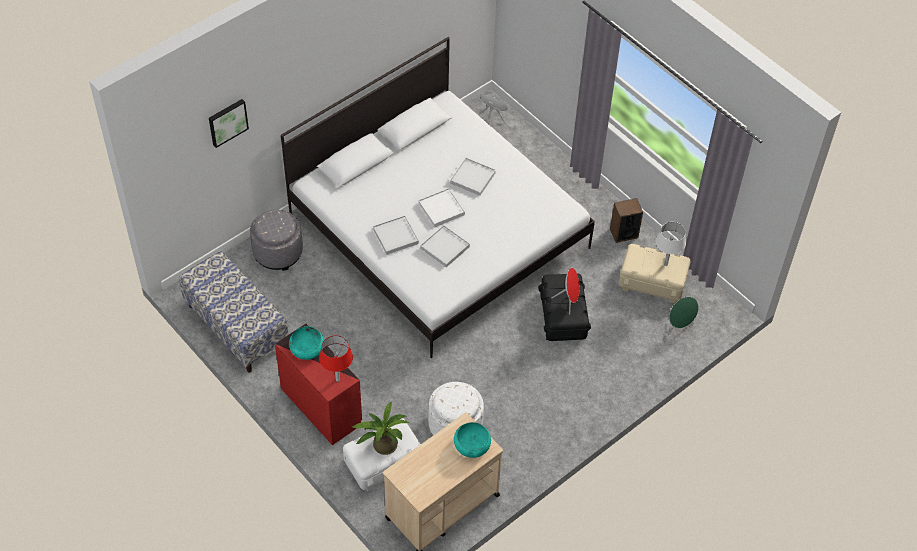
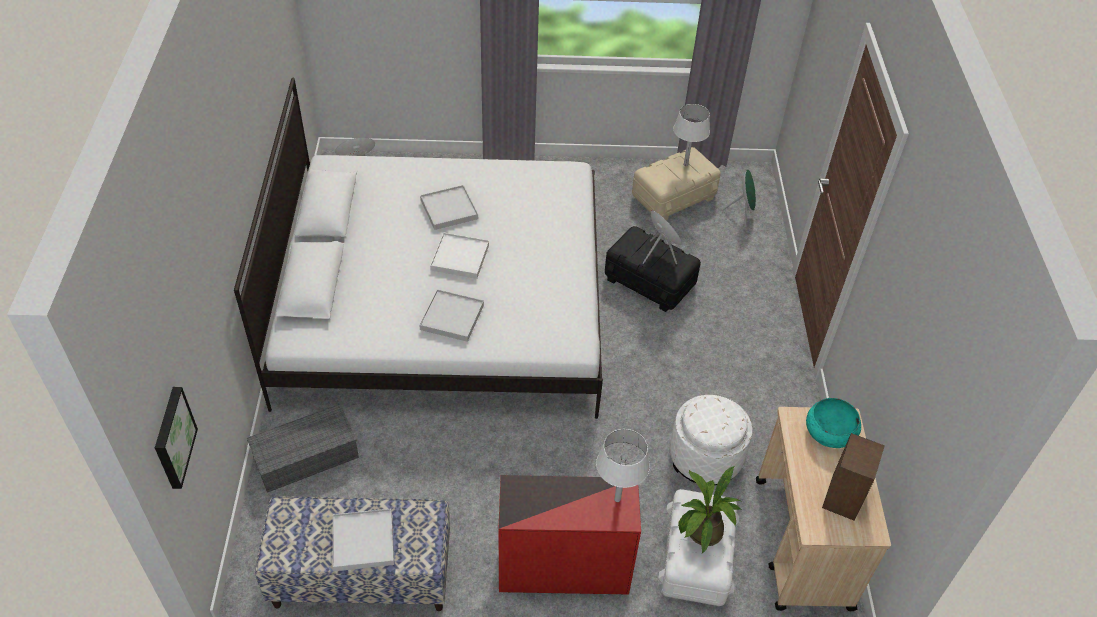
camera: 50 degrees left, 5 degrees down
(227, 122) = (189, 297): picture -> picture (172, 437)
(278, 252) = (305, 458): grey ottoman -> grey storage box
(307, 348) = (540, 498): turquoise bowl -> none
(337, 380) = (617, 499): red table lamp -> white table lamp
(444, 247) = (514, 288): white tray -> white tray (363, 541)
(623, 233) = (598, 178): speaker -> speaker (843, 497)

